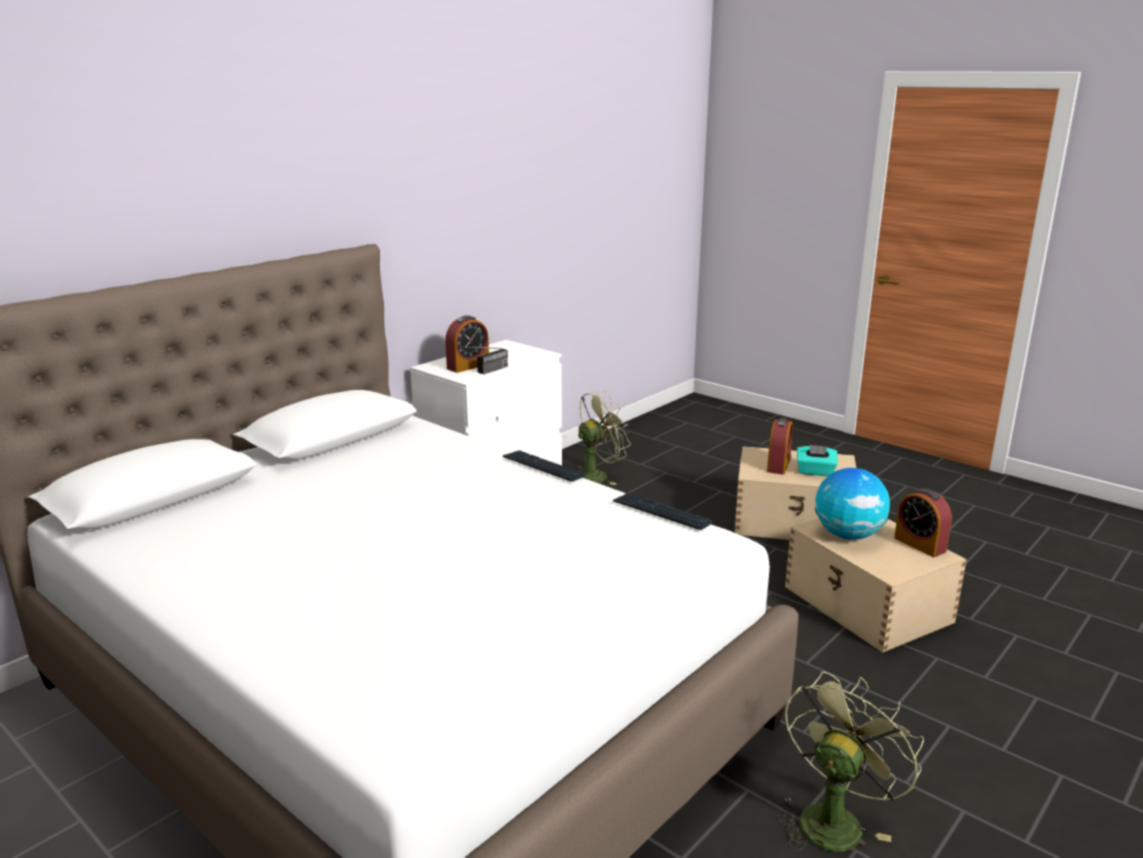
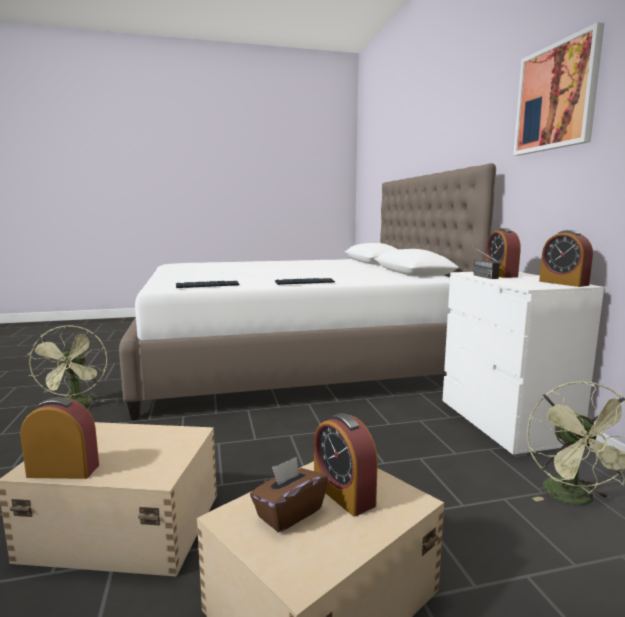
camera: 125 degrees right, 10 degrees down
(423, 168) = (556, 97): none -> picture
(504, 347) = (563, 283): none -> alarm clock
(815, 472) = (289, 513): turquoise tissue box -> brown tissue box
(848, 535) = (151, 444): globe -> none

